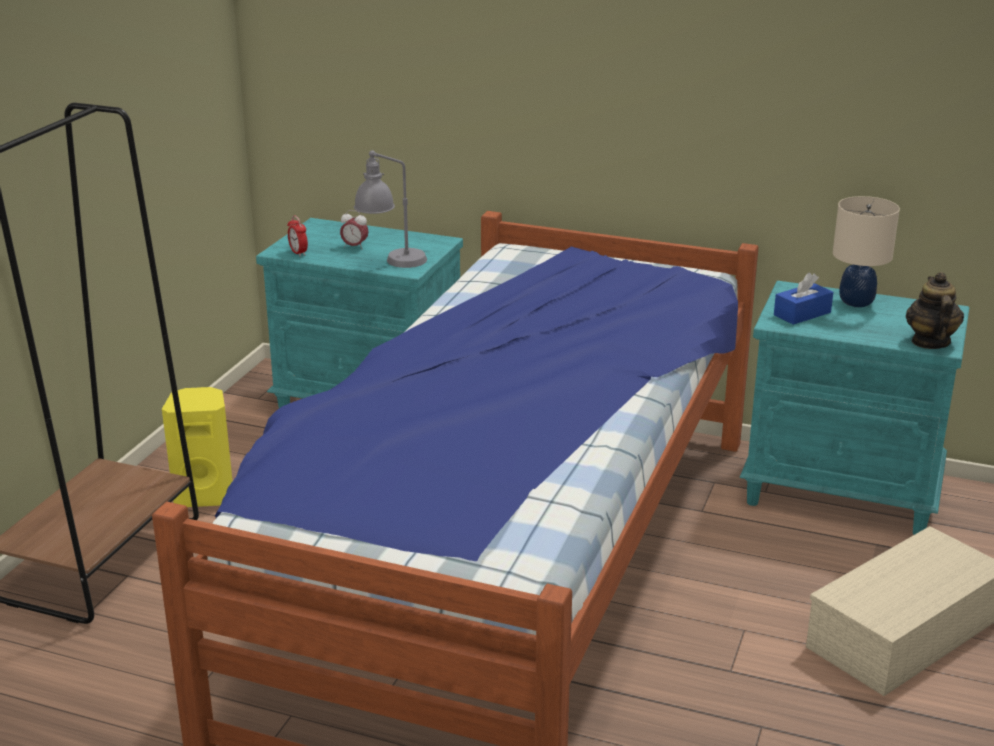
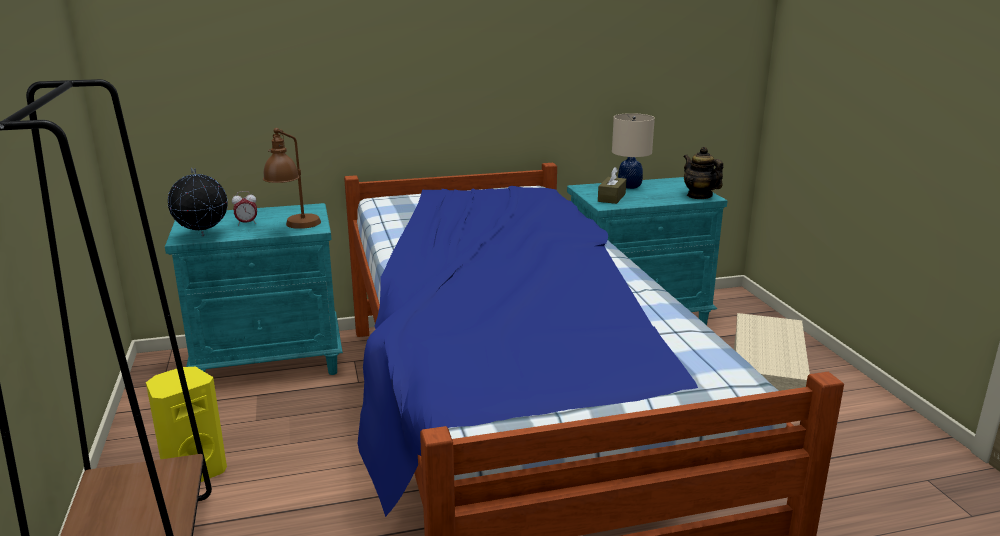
camera: 35 degrees left, 5 degrees down
(298, 253) = (203, 236): alarm clock -> globe
(392, 264) = (295, 227): grey table lamp -> brown table lamp
(802, 314) = (611, 197): blue tissue box -> brown tissue box

